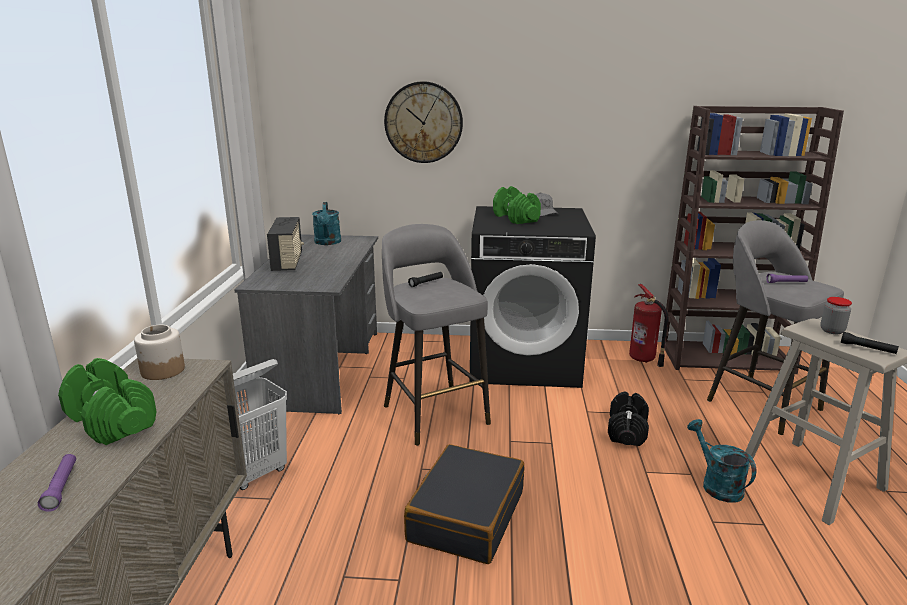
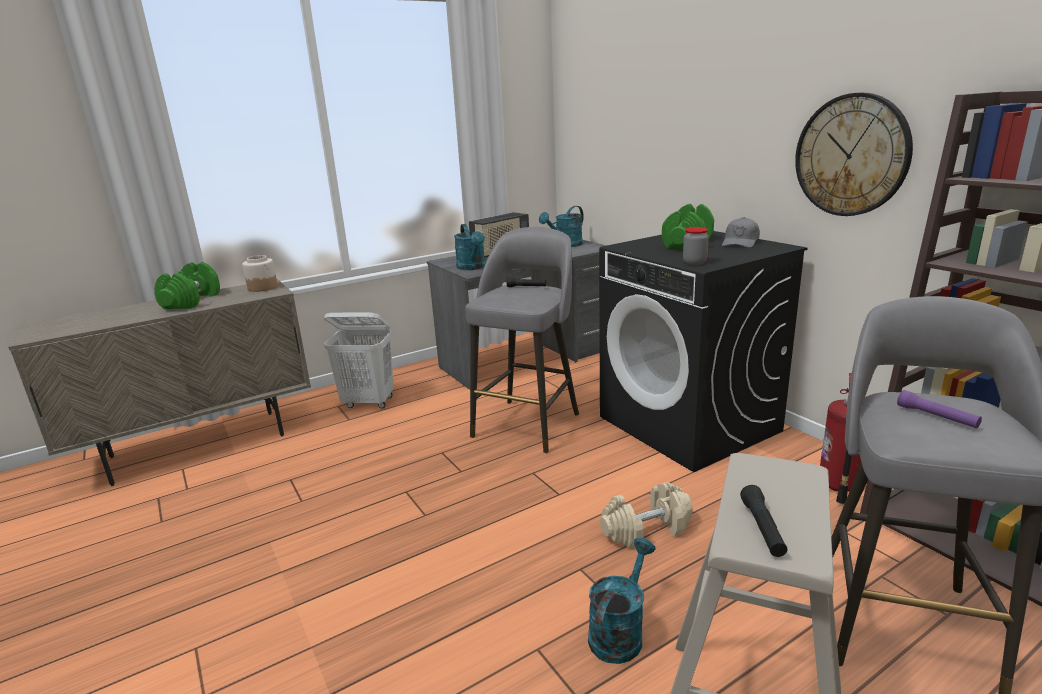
camera: 55 degrees right, 0 degrees up
(61, 487) = (116, 317): purple flashlight -> none
(310, 282) = (473, 268): none -> turquoise watering can
(423, 122) = (659, 126): wall clock -> wall clock (851, 155)
(466, 516) = (399, 496): black suitcase -> none
(627, 431) = (646, 530): black dumbbell -> beige dumbbell
(832, 331) = (791, 488): jar -> jar (694, 262)

